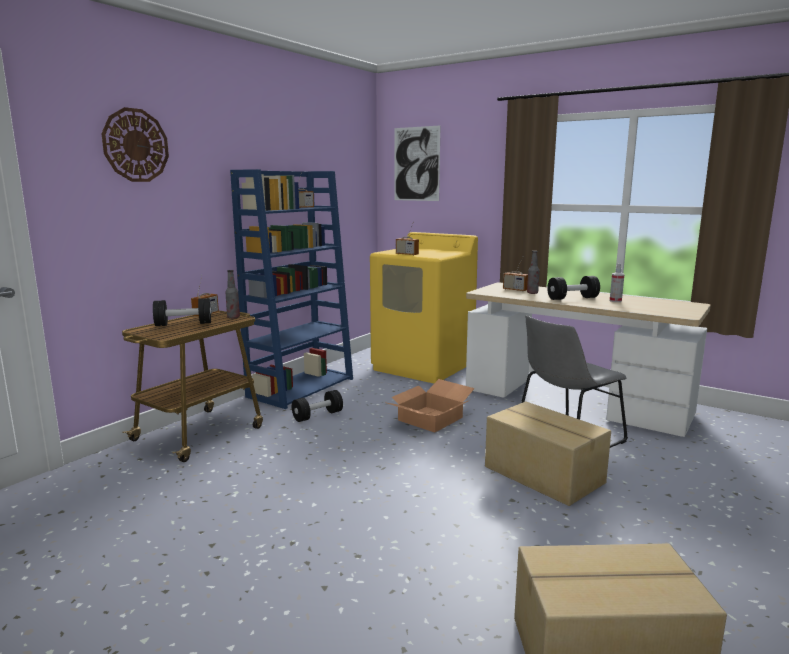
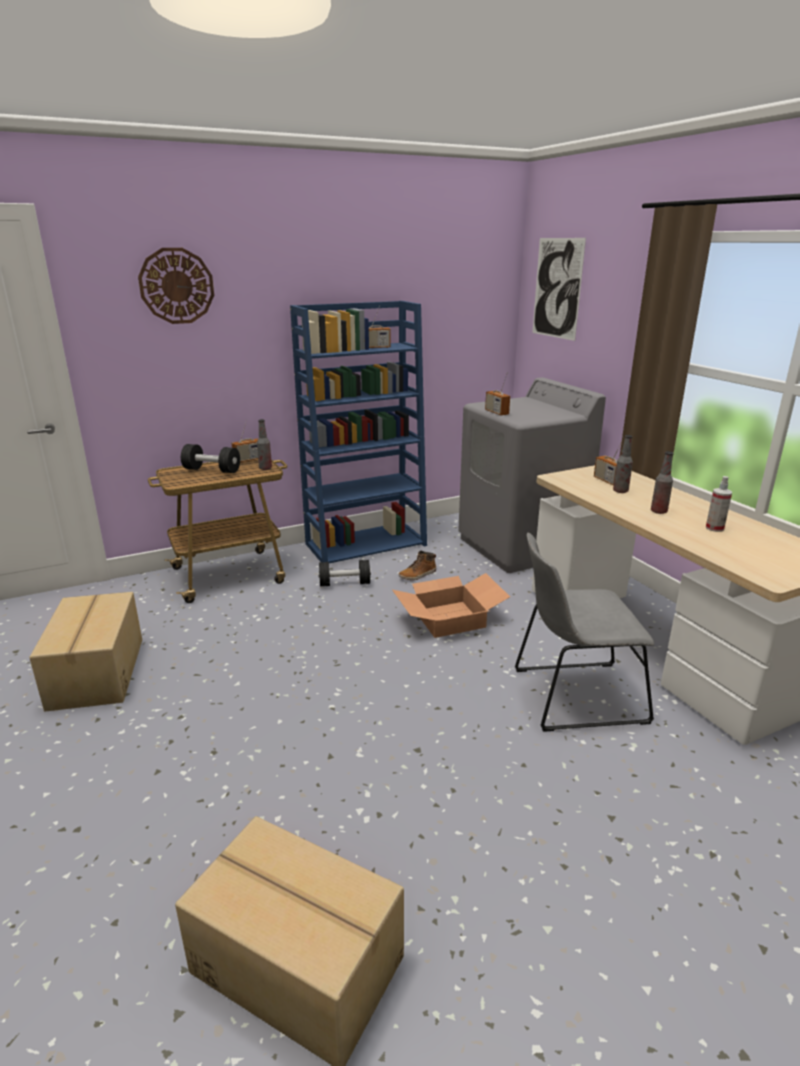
camera: 30 degrees right, 10 degrees up
(370, 398) = (418, 575): none -> boot
(423, 366) = (520, 546): yellow washing machine -> grey washing machine
(543, 475) = (488, 732): cardboard box -> cardboard box (95, 673)
(572, 298) = (658, 511): black dumbbell -> bottle

